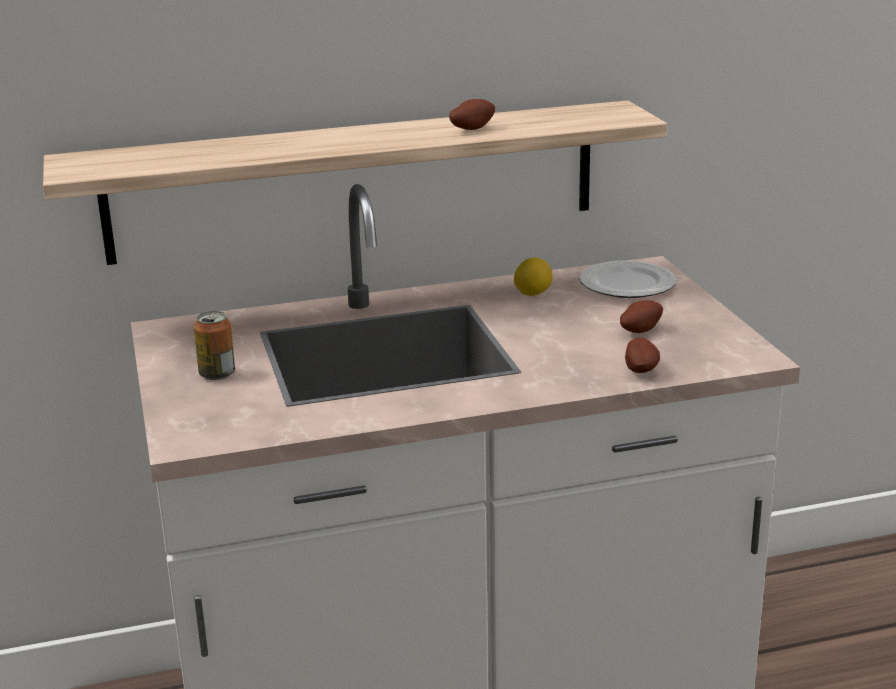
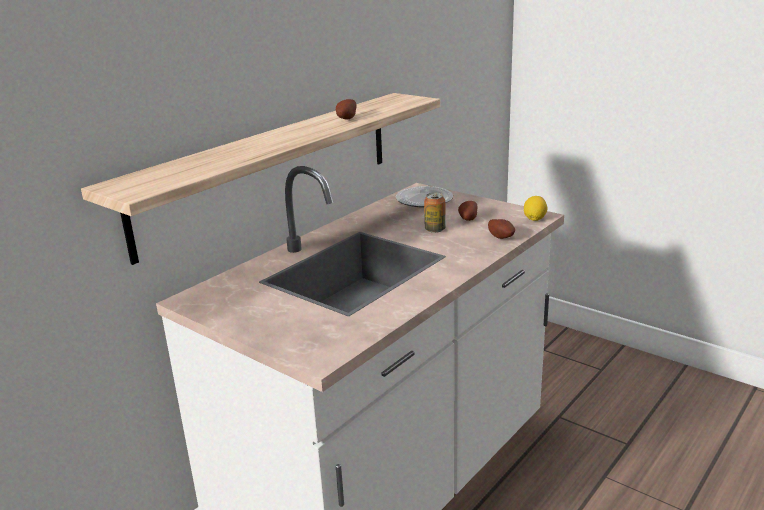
camera: 35 degrees left, 0 degrees up
(217, 374) = (273, 313): can -> can (435, 229)
(532, 293) = (384, 217): lemon -> lemon (534, 219)

